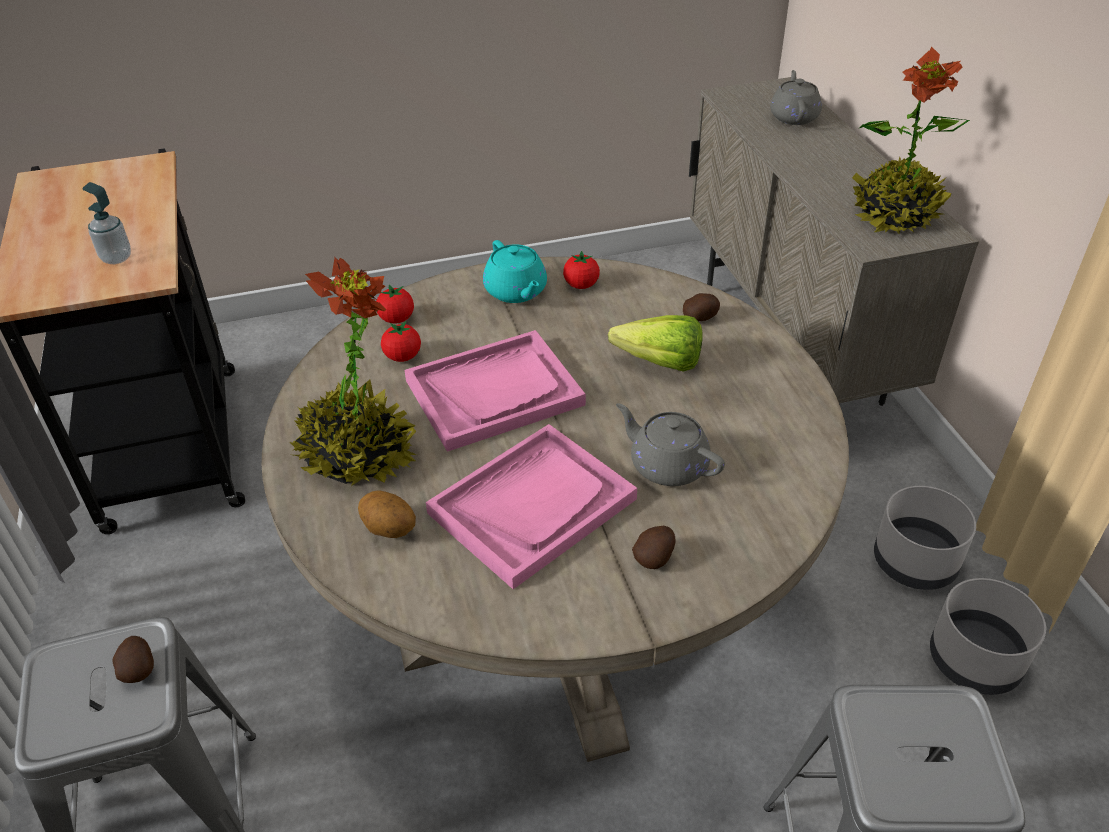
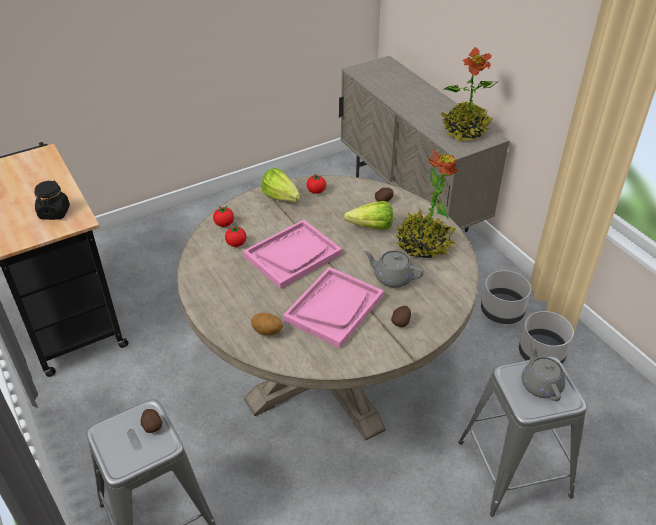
camera: 15 degrees left, 0 degrees up
(116, 258) = (54, 212): soap dispenser -> black jar
(357, 455) = (235, 298): potted plant -> potted plant (423, 245)
(516, 291) = (283, 200): turquoise teapot -> lettuce
(794, 117) = (397, 80): grey teapot -> grey teapot (540, 384)

